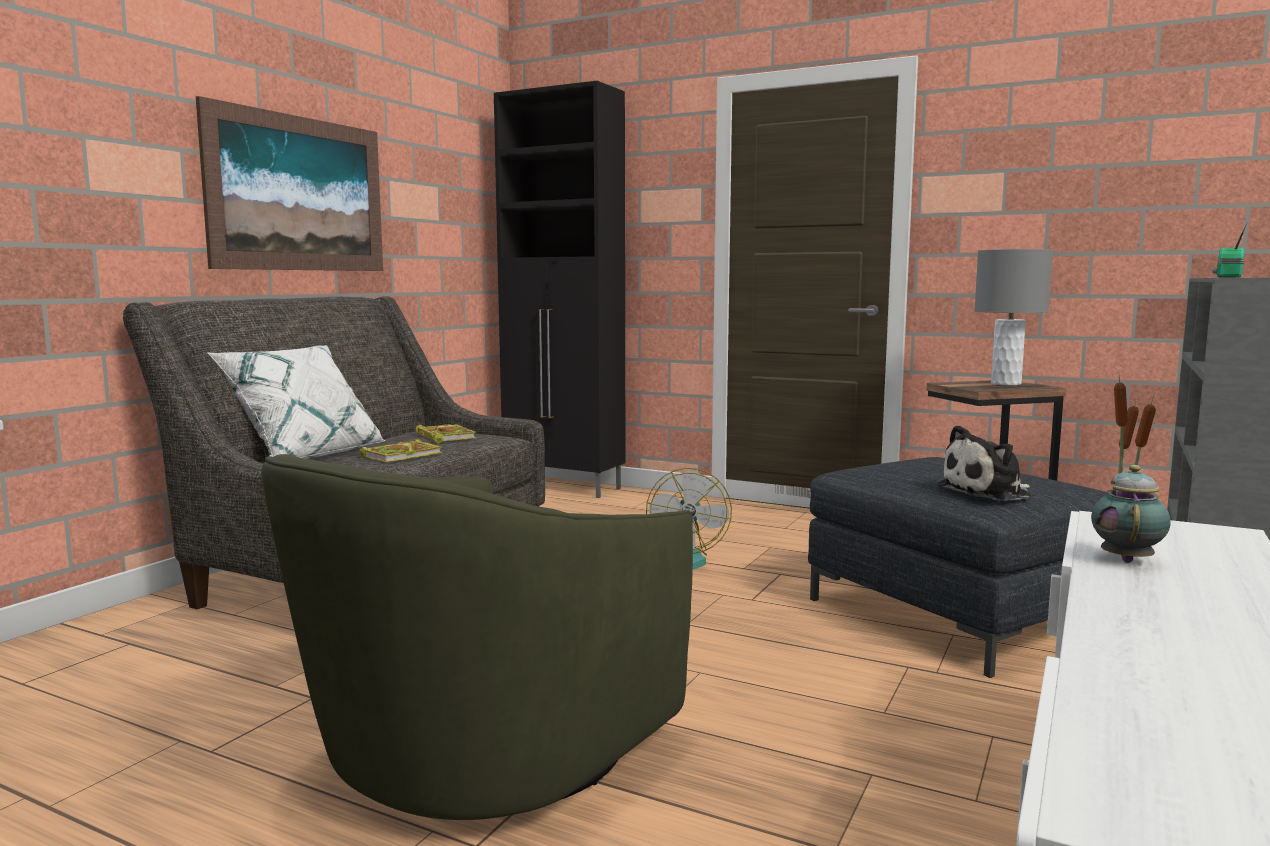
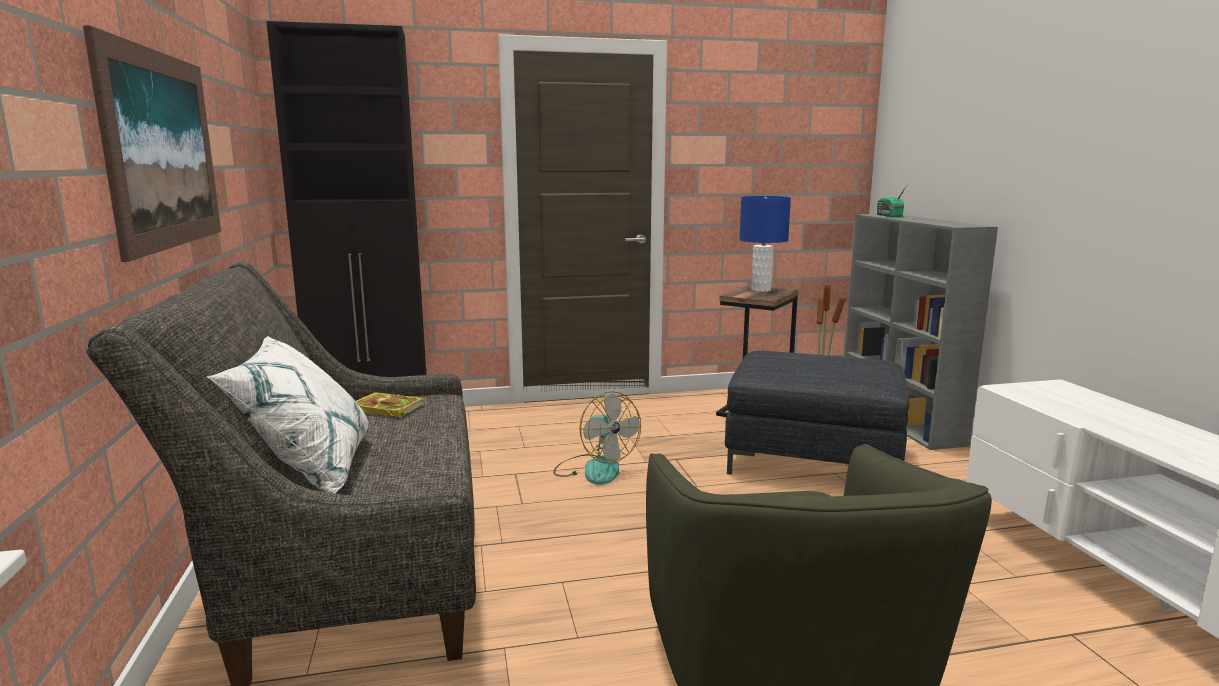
camera: 40 degrees left, 5 degrees up
(403, 455) = (411, 442): book -> none
(988, 492) = (862, 376): plush toy -> none
(1005, 383) = (760, 290): grey table lamp -> blue table lamp
(1127, 559) = (1084, 415): teapot -> none

